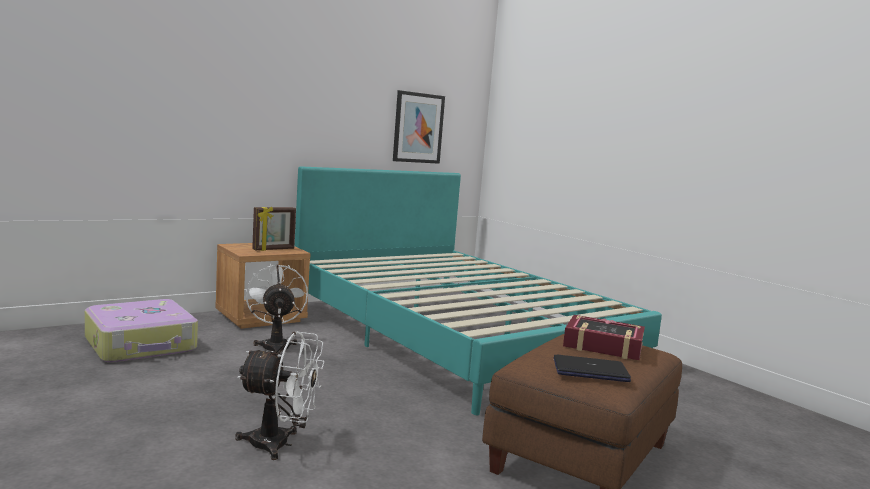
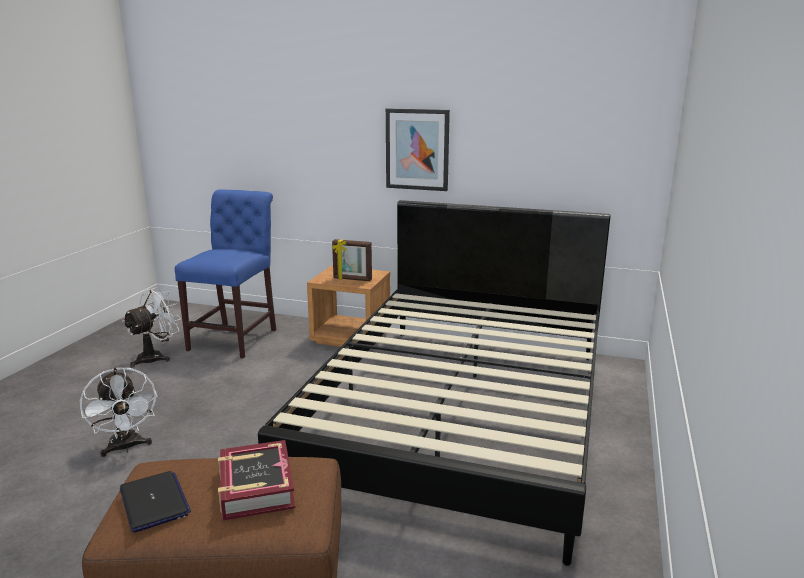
camera: 55 degrees right, 10 degrees up
(142, 345) = (236, 338): suitcase -> blue chair
(275, 345) = (301, 367): white fan -> white fan (156, 357)
(418, 128) = (554, 156): picture -> picture (417, 149)
(456, 335) = (462, 414): turquoise bed -> black bed

